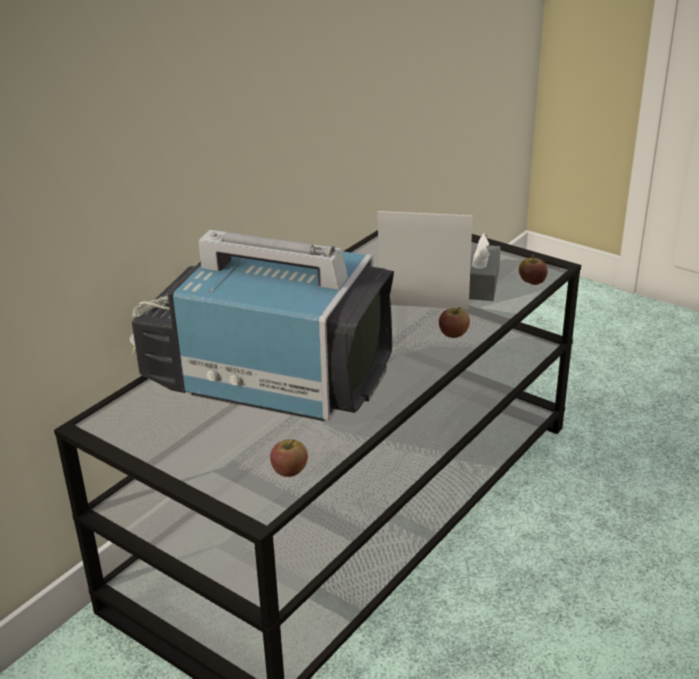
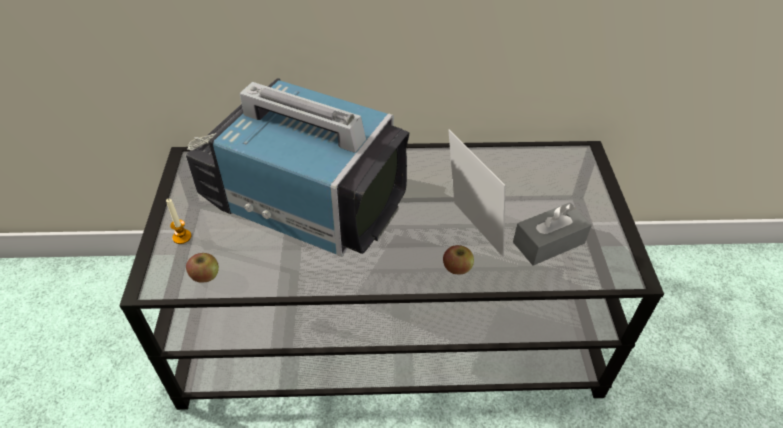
camera: 50 degrees right, 15 degrees up
(213, 468) = (182, 237): none -> candle
(267, 378) = (302, 201): television -> television turned 45 degrees counterclockwise
(532, 281) = (591, 274): apple -> none

